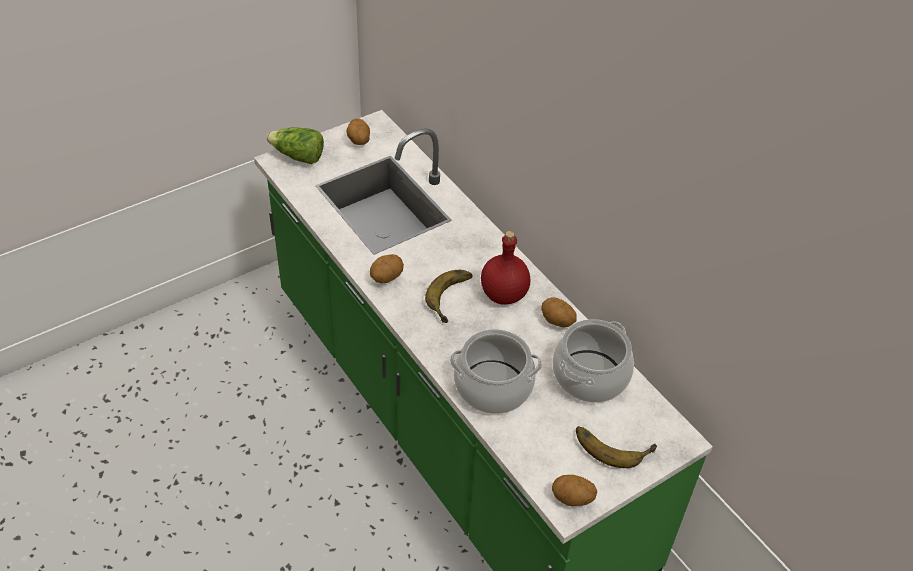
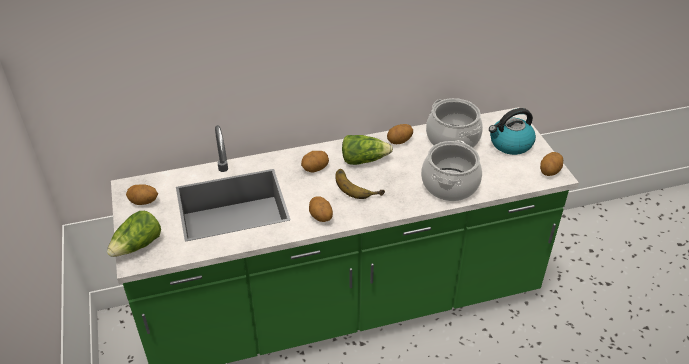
camera: 70 degrees left, 5 degrees down
(466, 254) = (315, 169): none -> potato
(503, 294) = (364, 160): red bottle -> lettuce
(613, 444) = (510, 144): banana -> kettle

